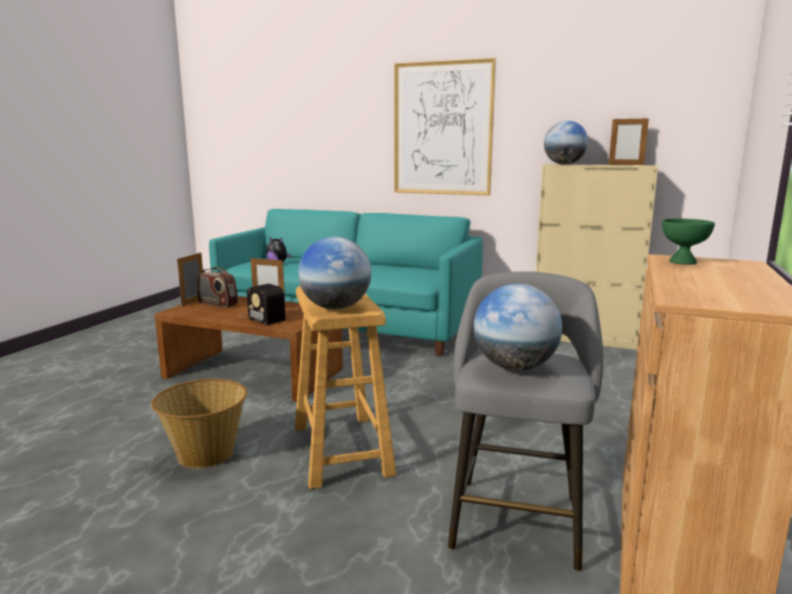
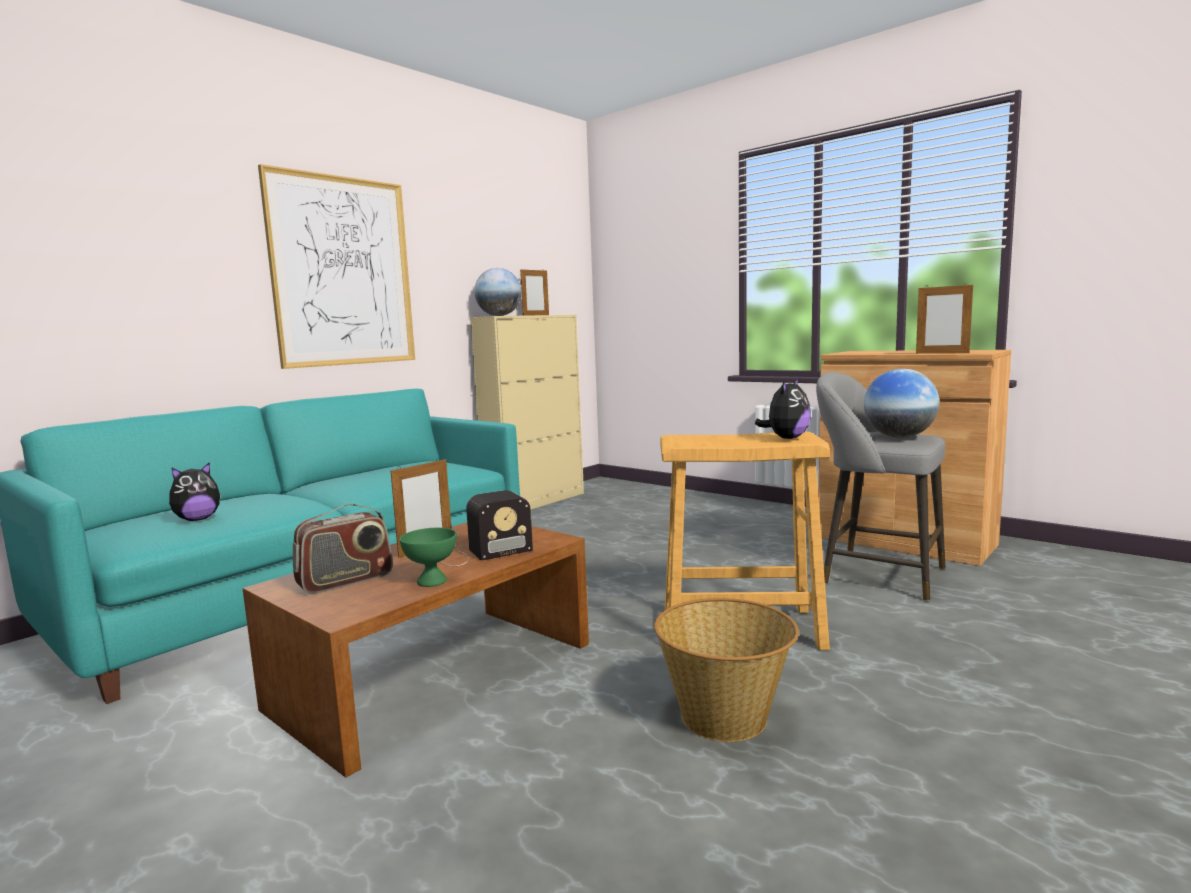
camera: 70 degrees left, 5 degrees down
(193, 302) = (292, 600): picture frame -> picture frame (942, 353)
(336, 308) = (786, 438): globe -> plush toy
(683, 262) = (856, 353): green bowl -> green bowl (433, 581)

